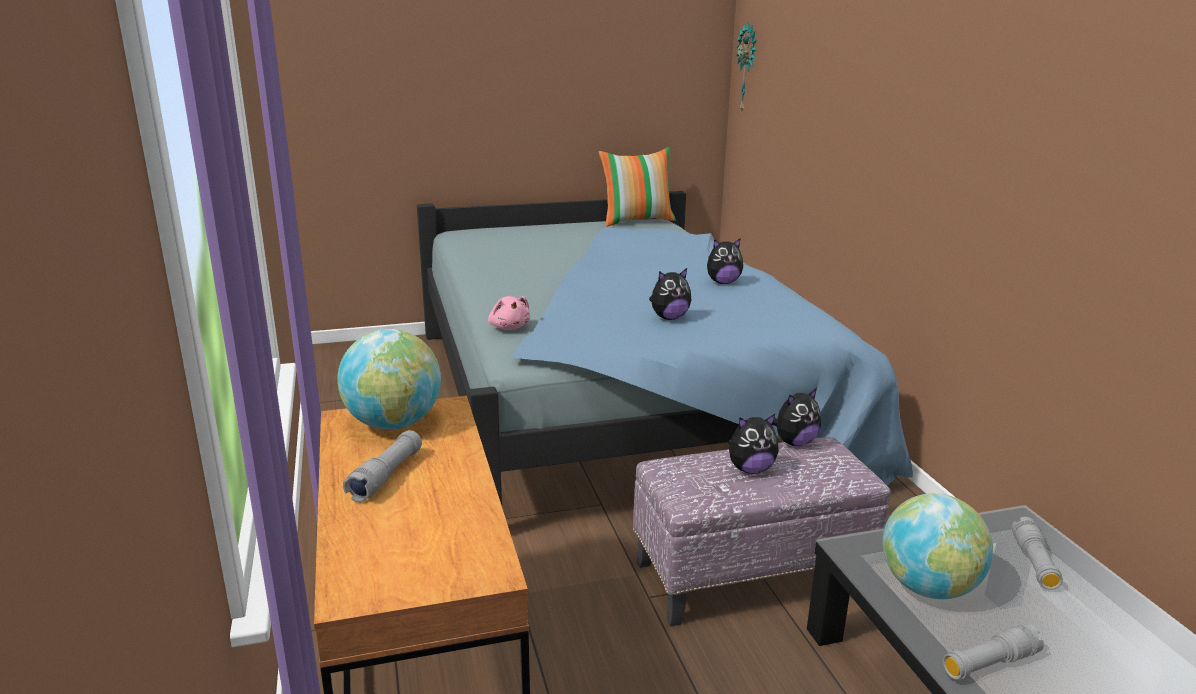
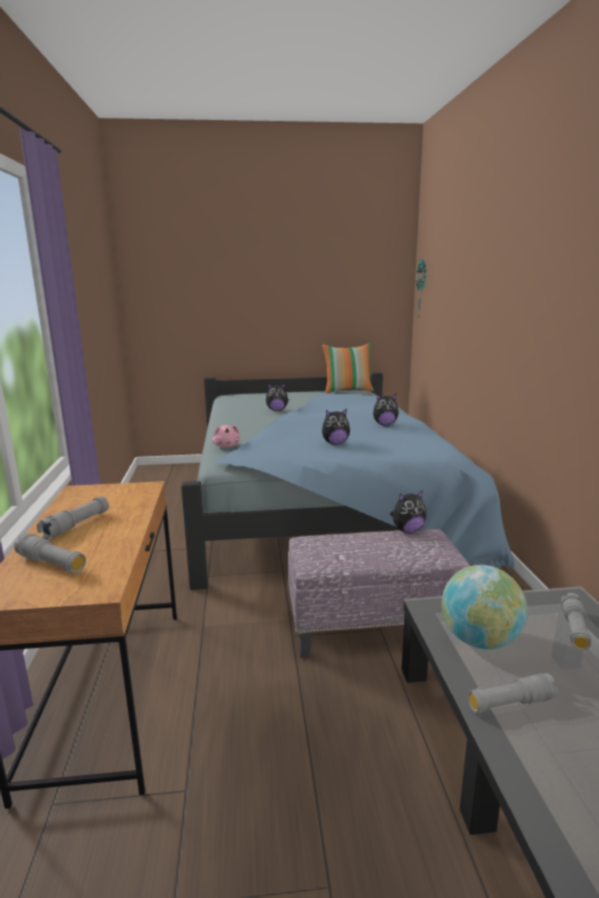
camera: 10 degrees right, 5 degrees down
(393, 423) = (104, 495): globe -> none
(394, 539) = (52, 563): none -> grey flashlight
(750, 469) = (366, 546): plush toy -> plush toy (277, 410)

